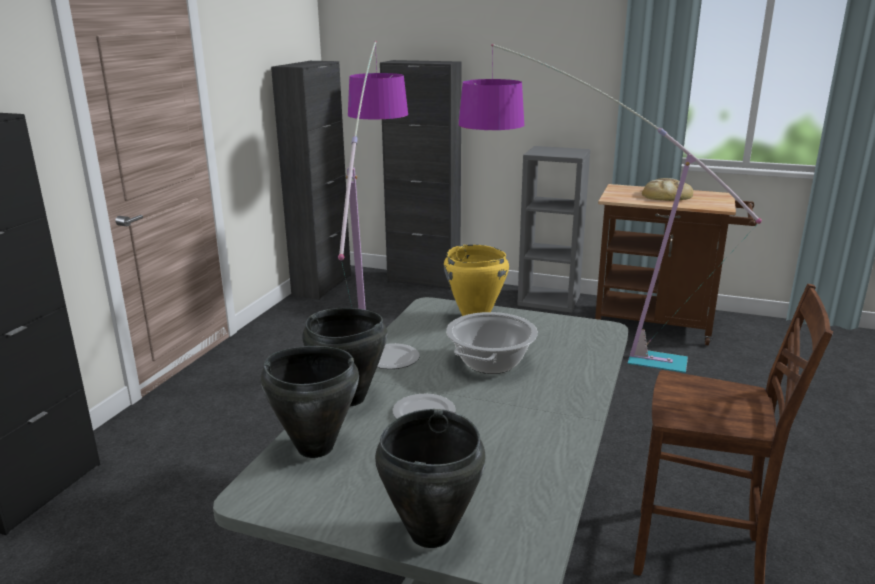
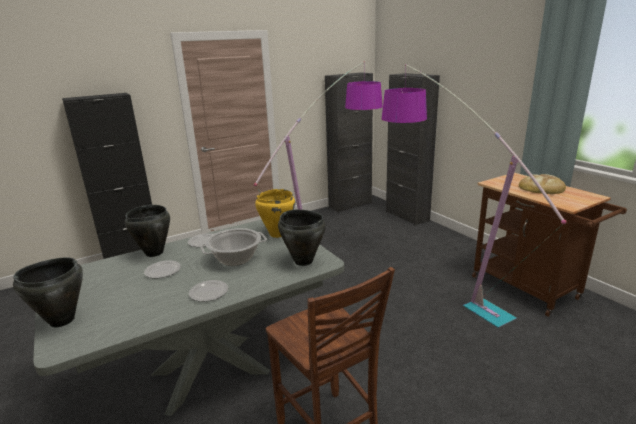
camera: 40 degrees right, 0 degrees up
(315, 447) = (105, 268): black cooking pot -> black cooking pot (303, 261)
(549, 300) = (469, 248): grey bookcase -> none
(551, 409) = (209, 292): none -> plate

